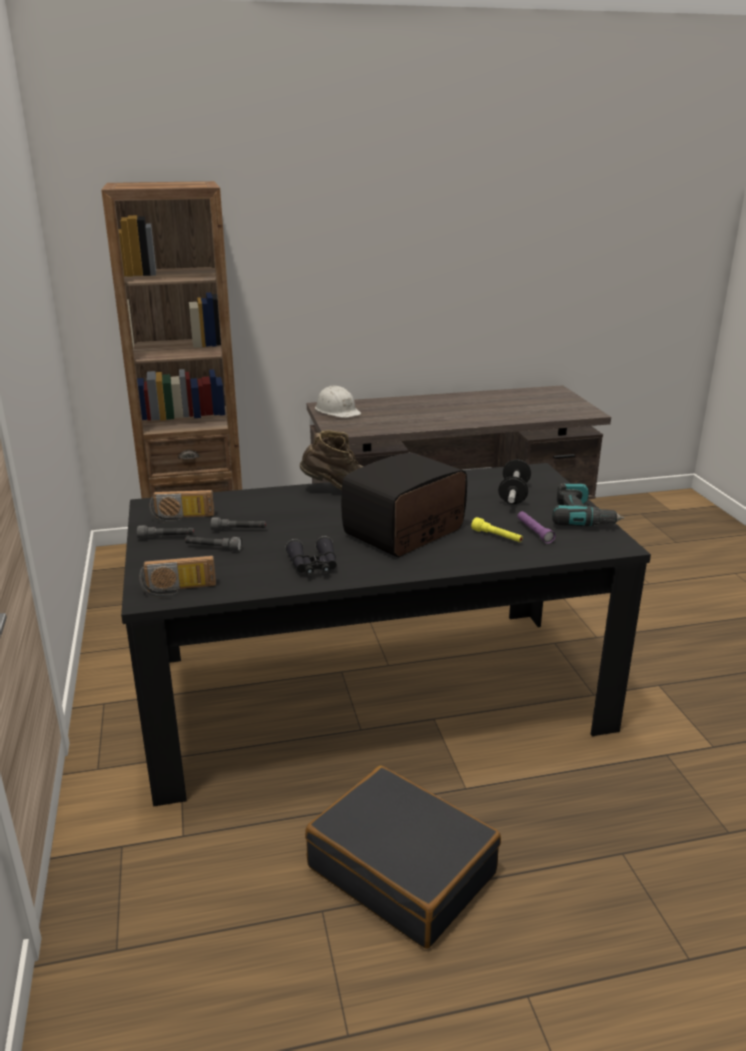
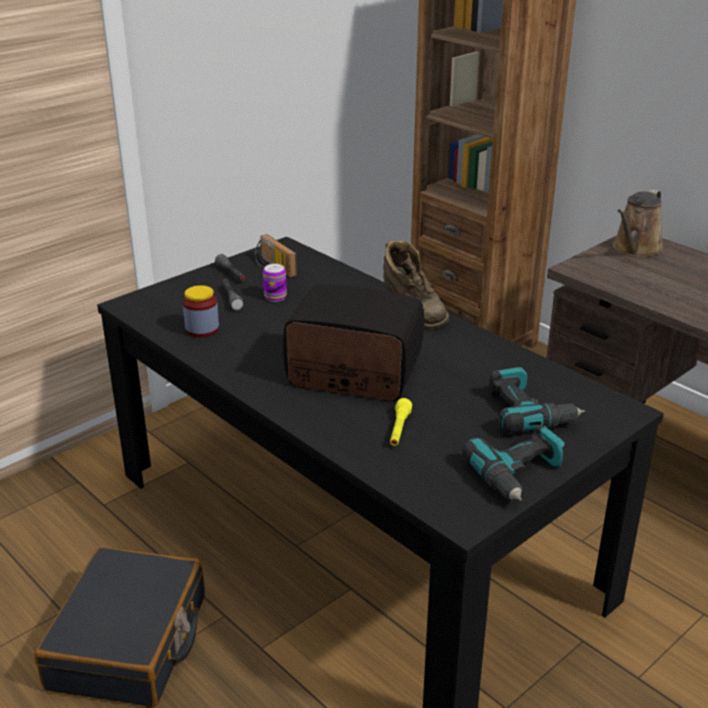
camera: 60 degrees right, 5 degrees up
(179, 590) = (148, 311): radio -> none
(239, 530) = (275, 297): grey flashlight -> can
(253, 573) = (202, 329): none -> jar
(313, 565) = (240, 351): black binoculars -> none
(337, 411) = (635, 249): white hard hat -> brown watering can
(514, 494) = (528, 413): dumbbell -> power drill
(534, 532) = (438, 450): purple flashlight -> none

